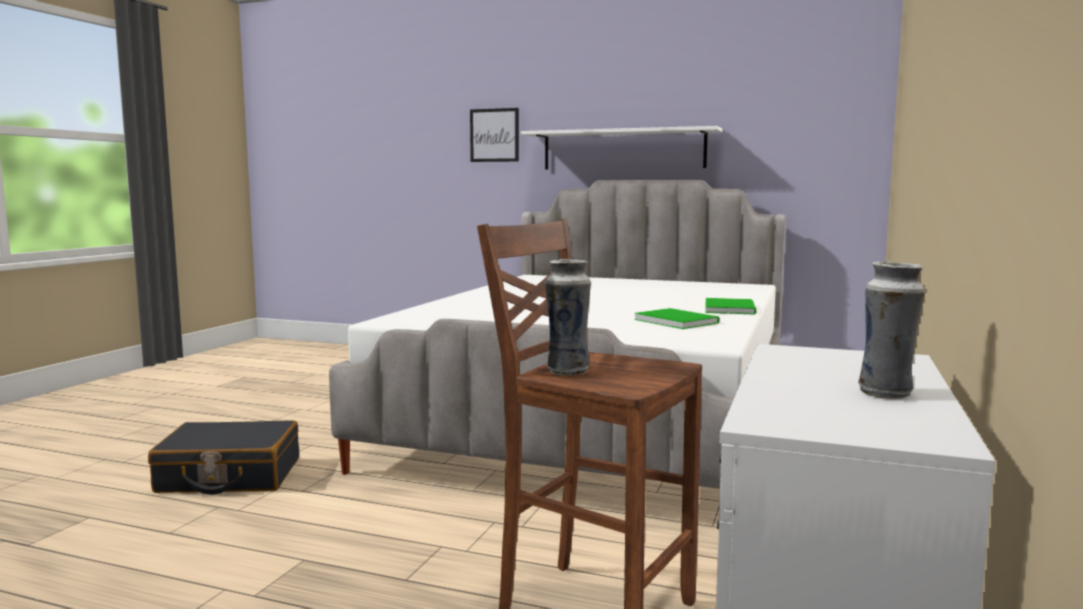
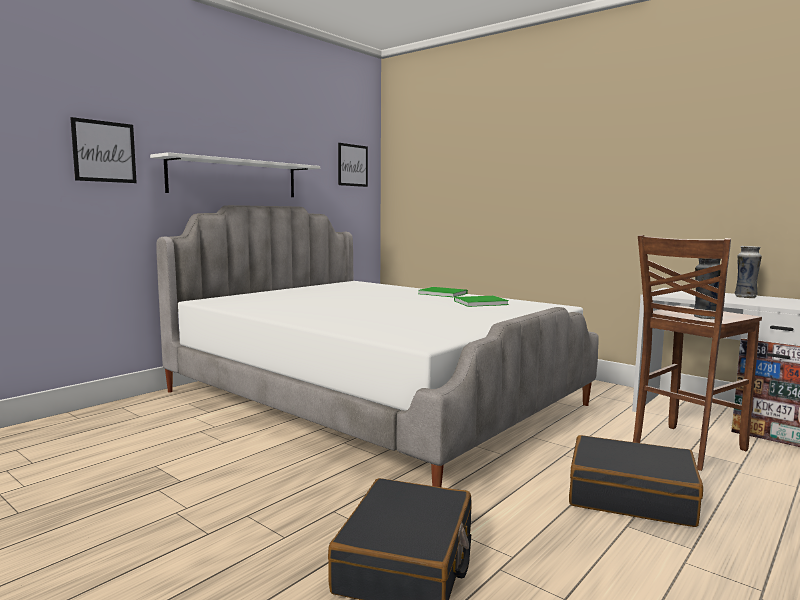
camera: 70 degrees left, 0 degrees up
(383, 562) = (630, 496): none -> black suitcase
(823, 116) = (352, 165): none -> picture

